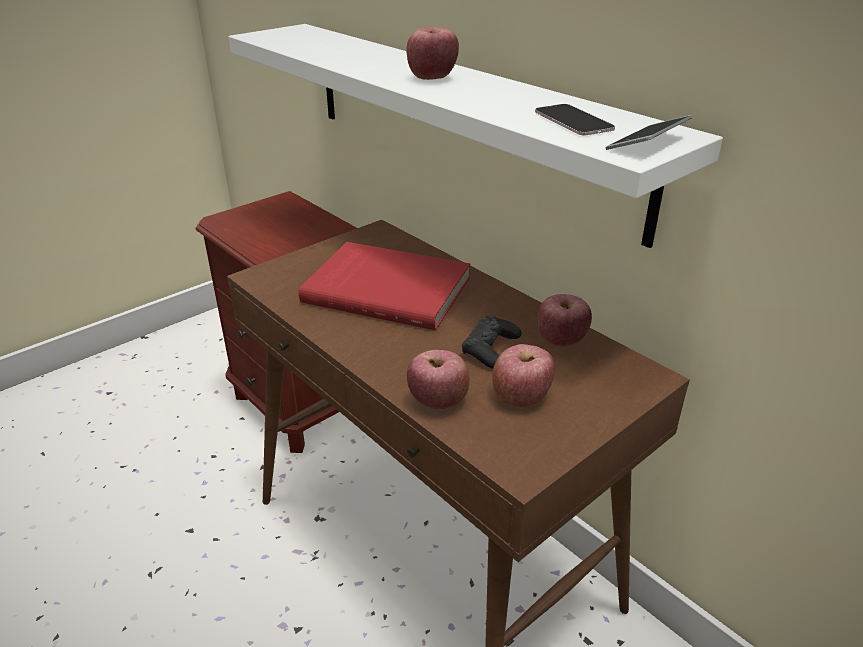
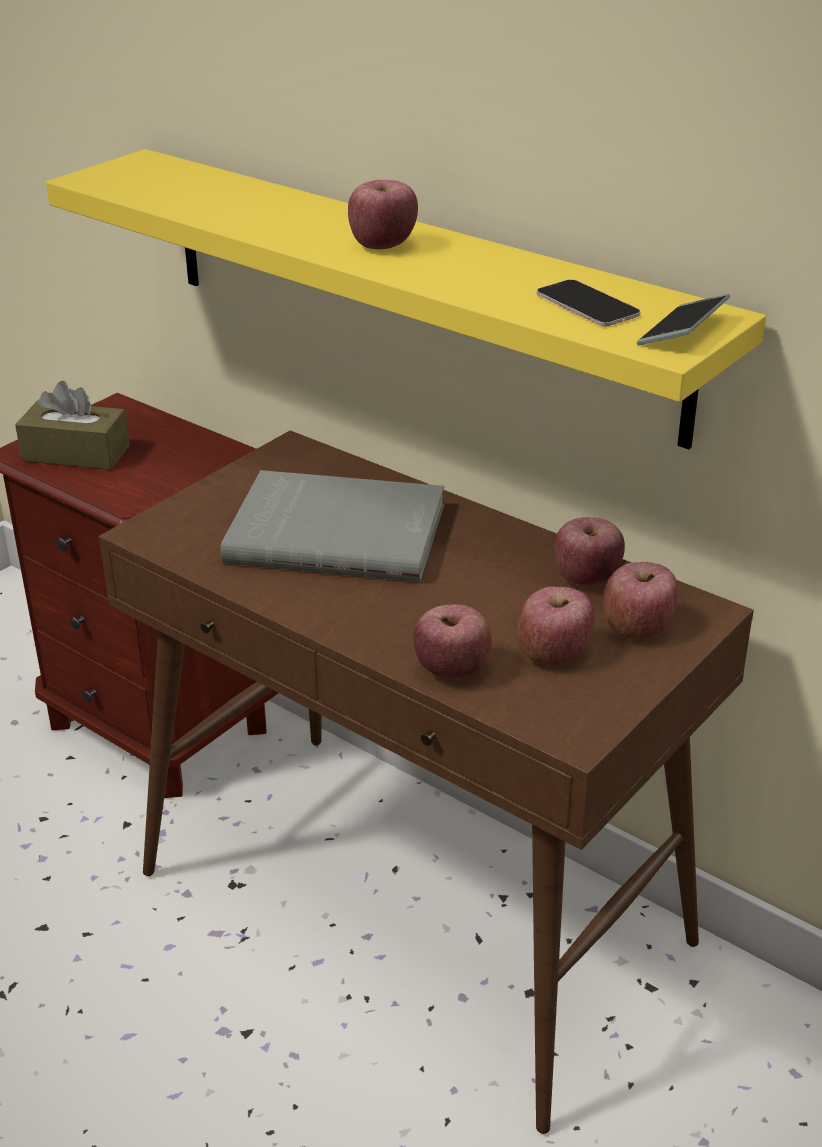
camera: 10 degrees left, 0 degrees up
(248, 224) = (76, 453): none -> brown tissue box
(388, 288) = (337, 532): red book -> grey book
(461, 119) = (412, 289): white shelf -> yellow shelf
(490, 348) = (499, 598): black game controller -> none
(592, 384) = (637, 628): none -> apple

